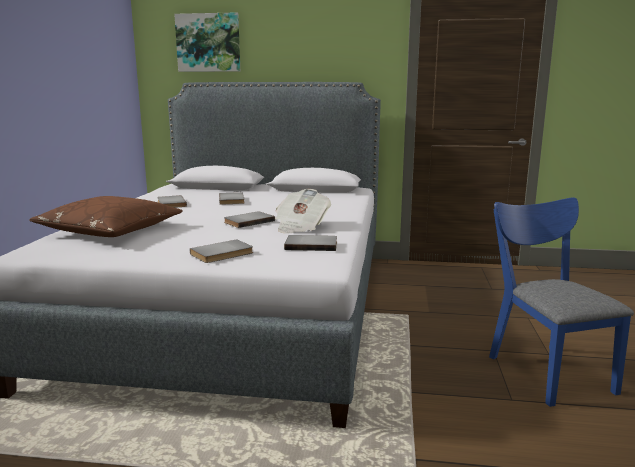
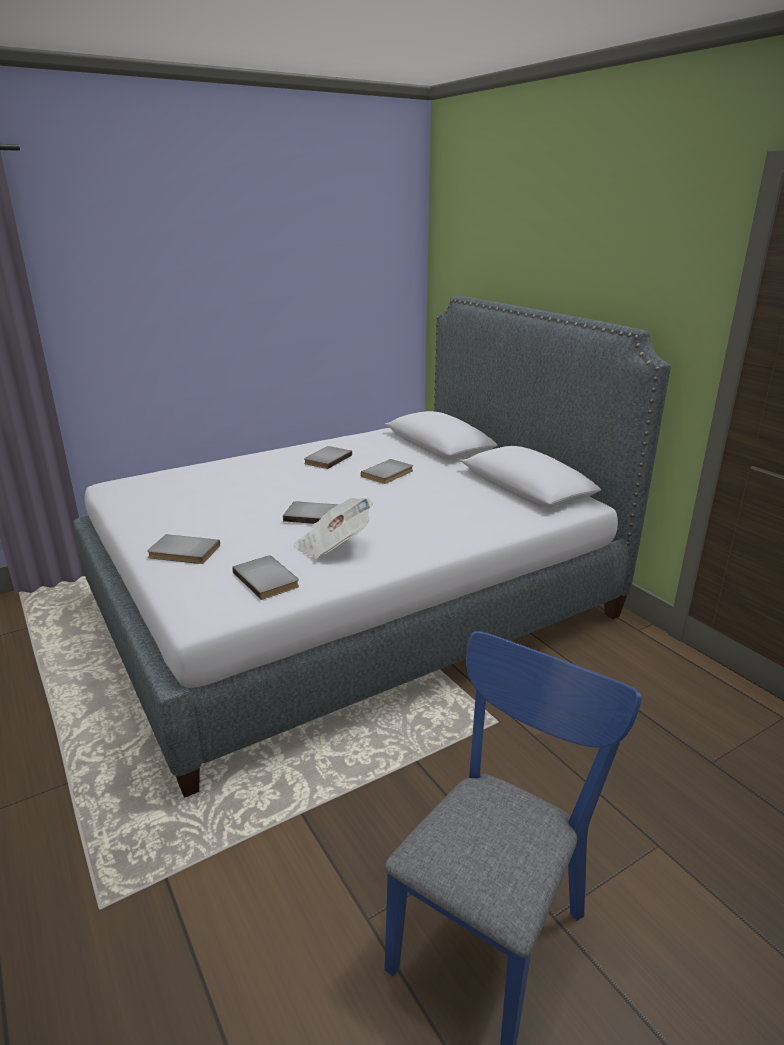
camera: 50 degrees right, 10 degrees up
(110, 230) = (201, 481): brown pillow -> none
(208, 43) = (489, 242): picture -> none

